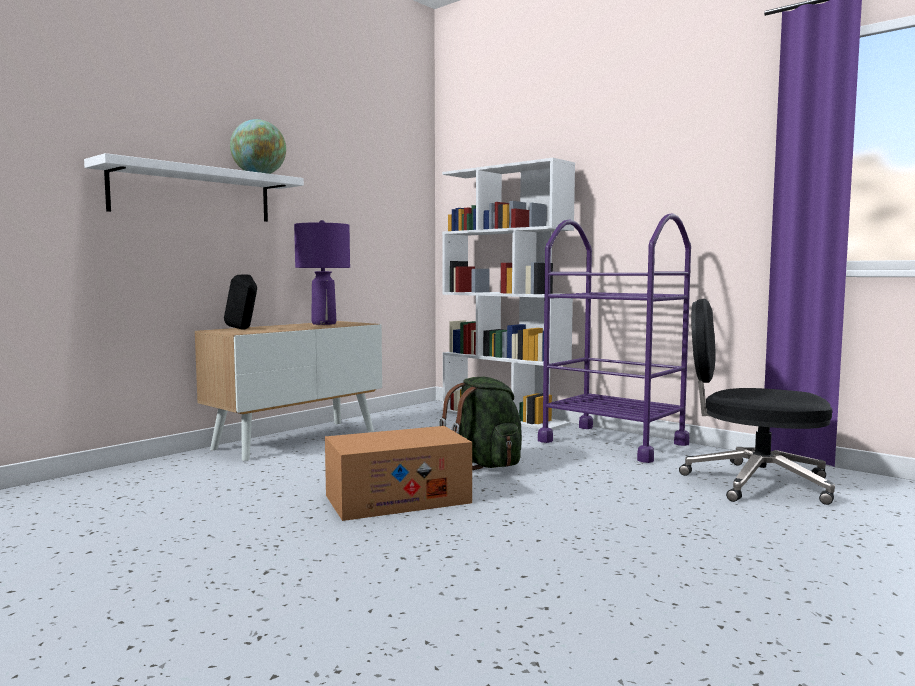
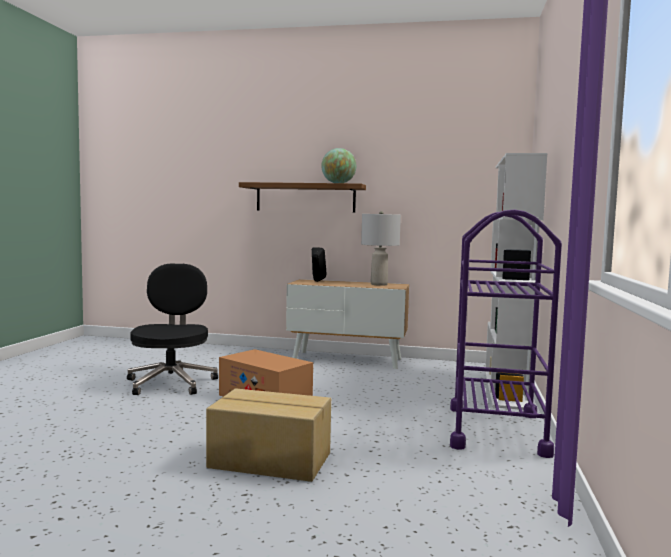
camera: 60 degrees right, 0 degrees up
(193, 194) = (305, 198): white shelf -> brown shelf
(323, 323) = (379, 284): purple table lamp -> grey table lamp
(486, 464) = (364, 404): green backpack -> none
(640, 532) = (270, 461): none -> cardboard box
(754, 483) = (455, 493): black office chair -> black office chair (171, 382)

